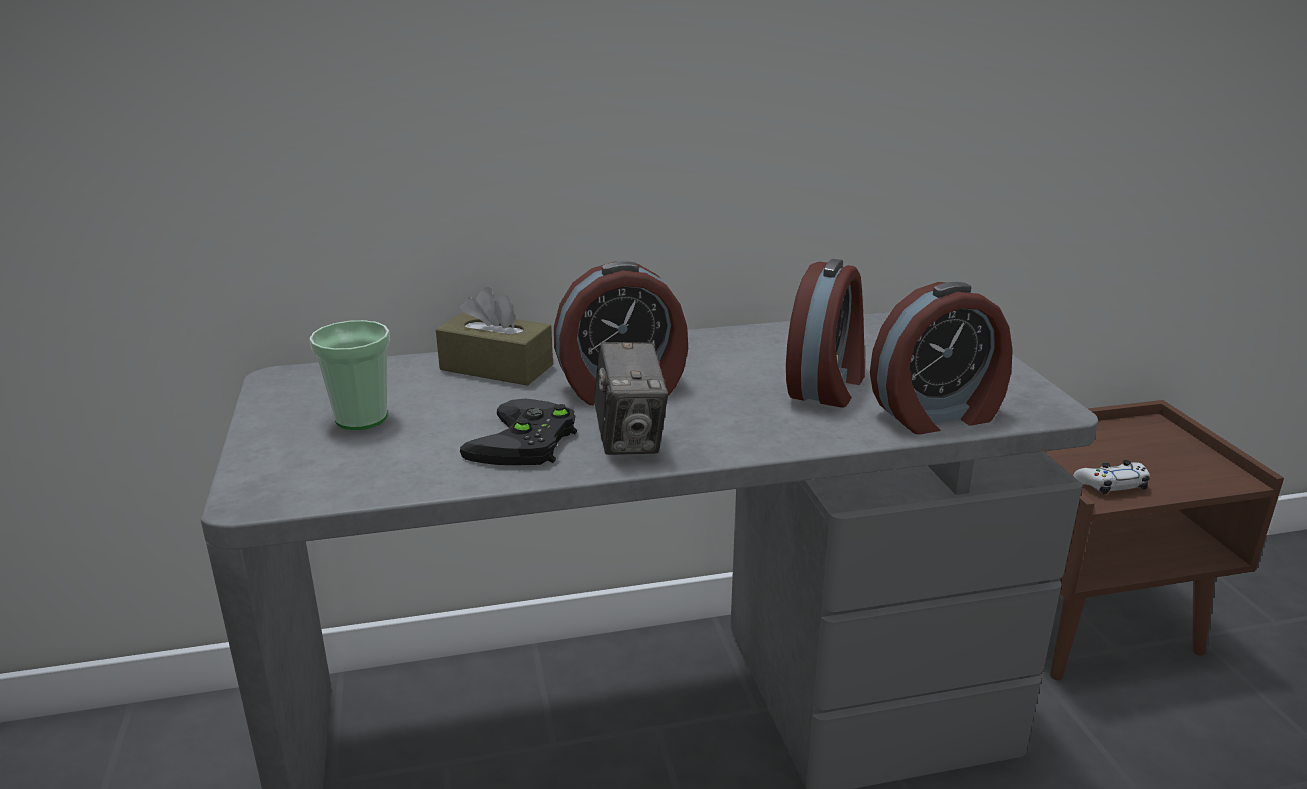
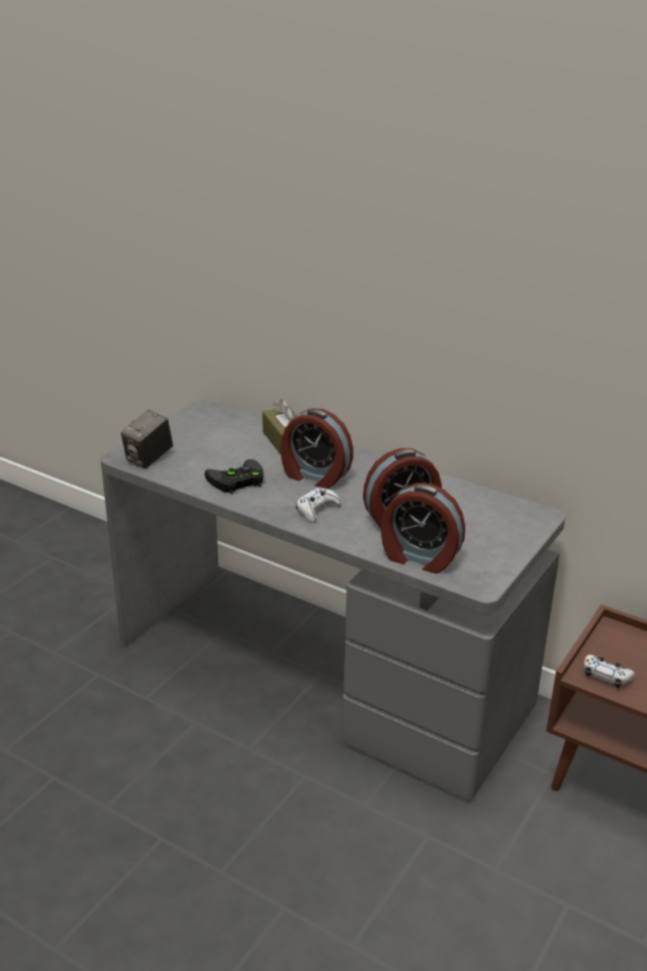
camera: 45 degrees right, 5 degrees up
(361, 418) = (200, 441): cup -> none
(630, 439) = (274, 499): camera -> camera (149, 459)
(711, 424) = (317, 510): none -> white game controller

